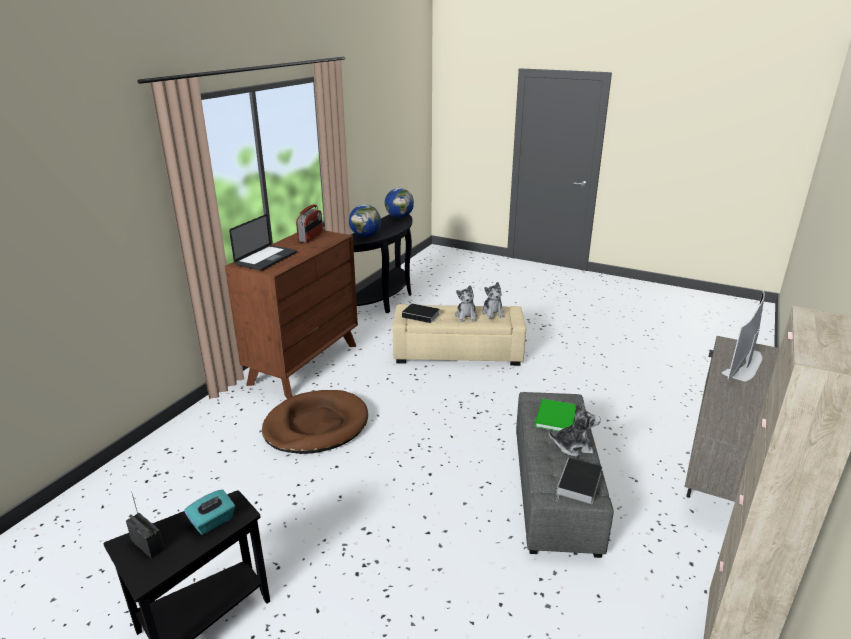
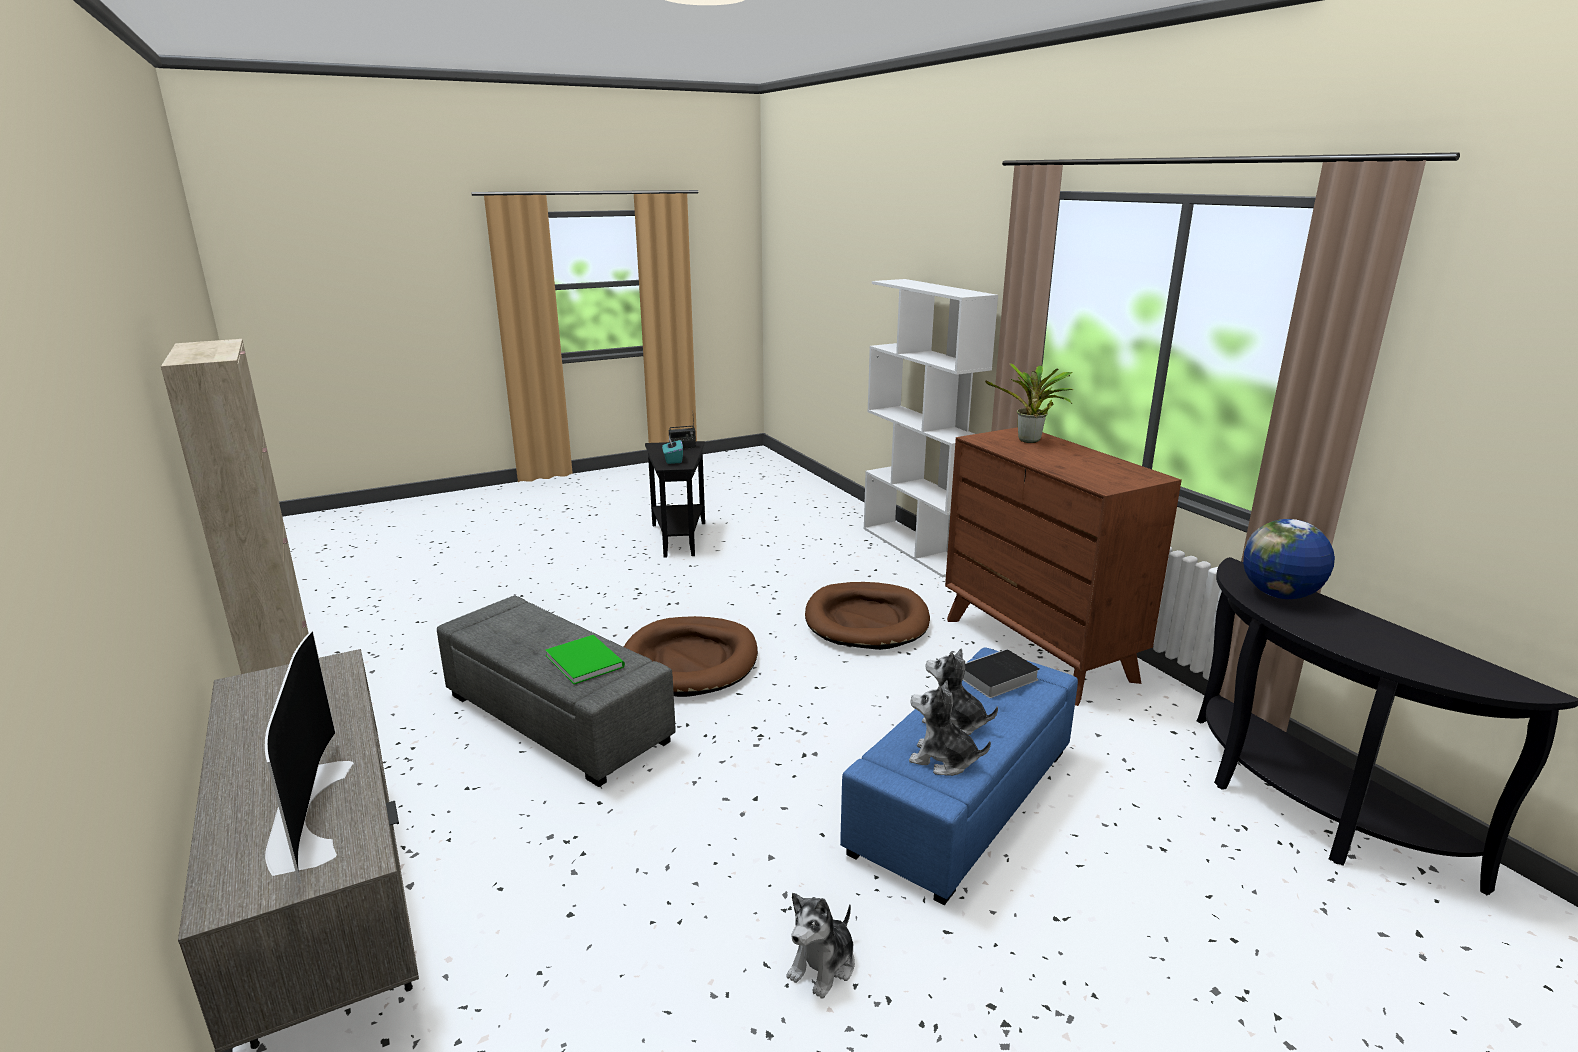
camera: 125 degrees right, 5 degrees down
(156, 447) = (917, 548): none -> white bookcase
(266, 259) = (1030, 441): laptop -> potted plant
(311, 237) = (1115, 472): radio -> none
(399, 217) = (1473, 676): globe -> none
(439, 472) = (690, 661): none -> brown dog bed
(457, 352) = (964, 800): beige ottoman -> blue ottoman
(573, 446) = (529, 647): plush toy -> plush toy (823, 965)
(579, 485) = (487, 622): book -> none

